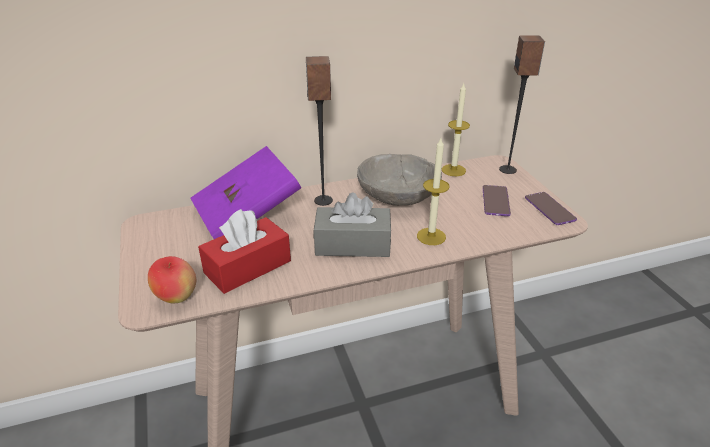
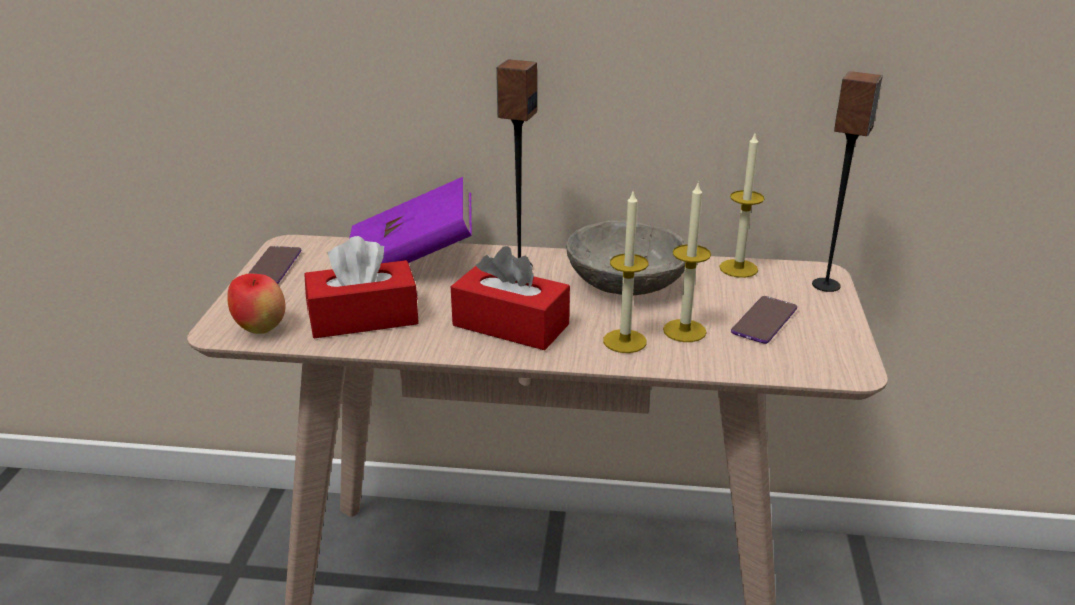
camera: 25 degrees right, 5 degrees down
(353, 244) = (510, 325): grey tissue box -> red tissue box
(458, 219) = (684, 331): none -> candle
(549, 209) = (841, 350): phone -> phone (273, 267)

